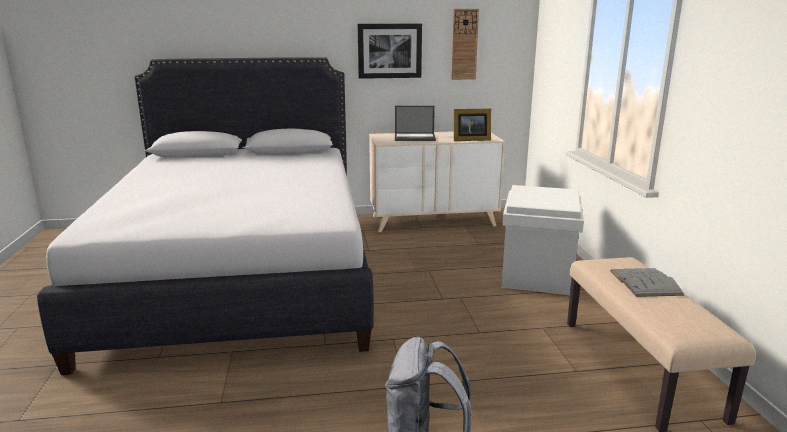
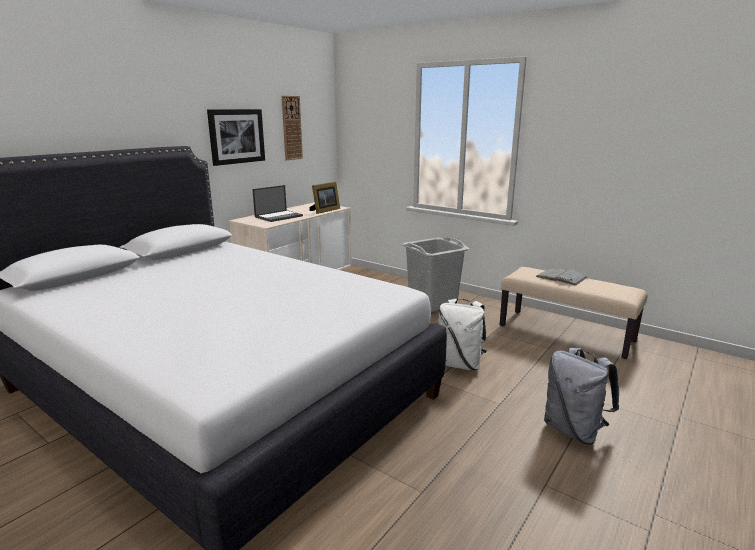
camera: 45 degrees left, 0 degrees up
(443, 338) = (460, 364): none -> white backpack
(537, 276) = (433, 303): white storage box -> grey laundry basket

